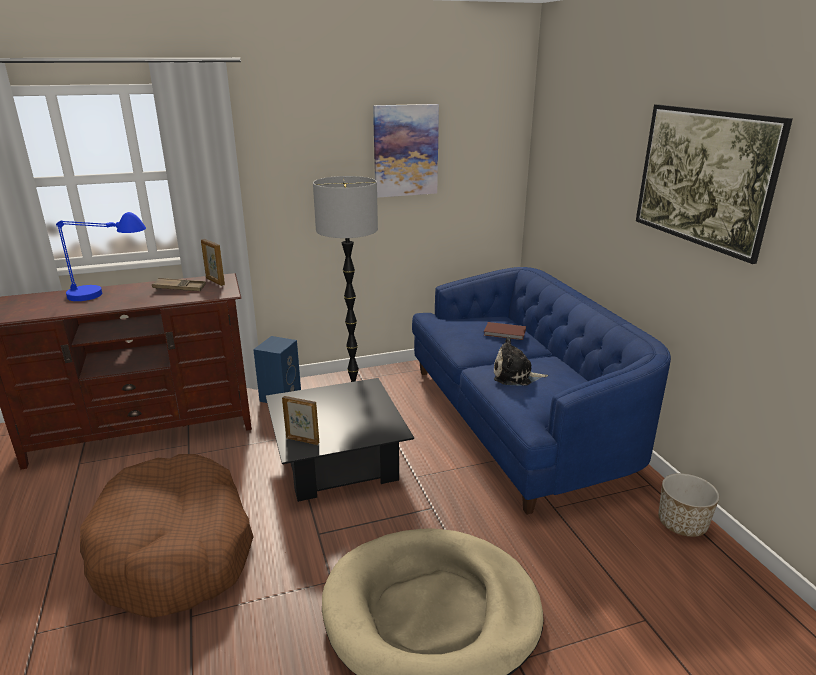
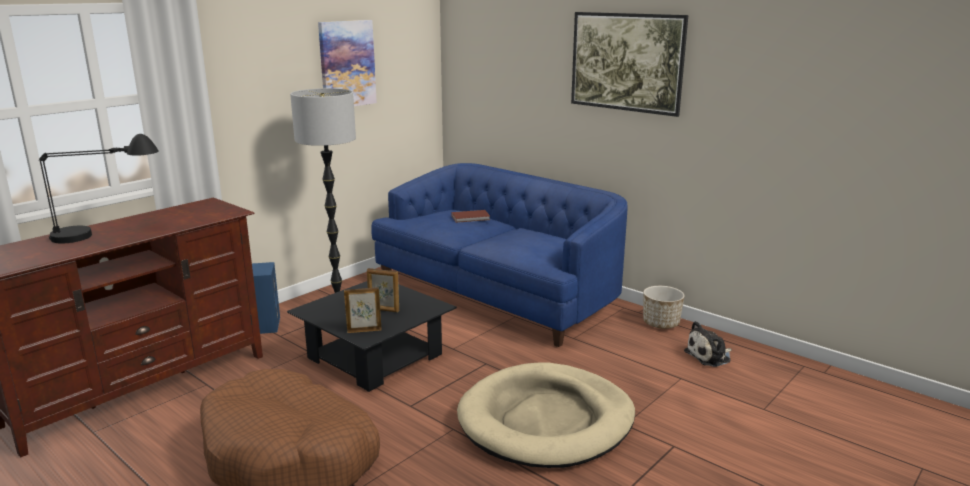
camera: 30 degrees left, 5 degrees down
(110, 297) = (107, 234): blue table lamp -> black table lamp
(179, 288) = (176, 216): brown tray -> none
(215, 282) = (205, 206): picture frame -> picture frame (383, 310)
(515, 376) = (511, 242): plush toy -> plush toy (710, 356)

